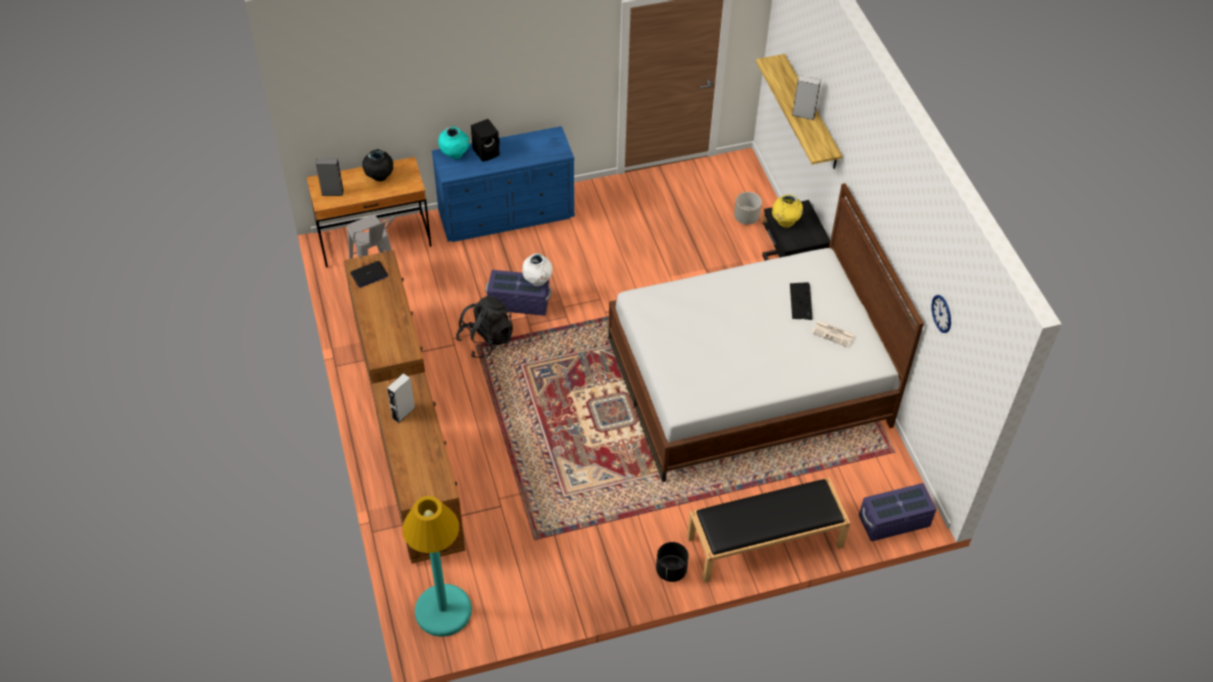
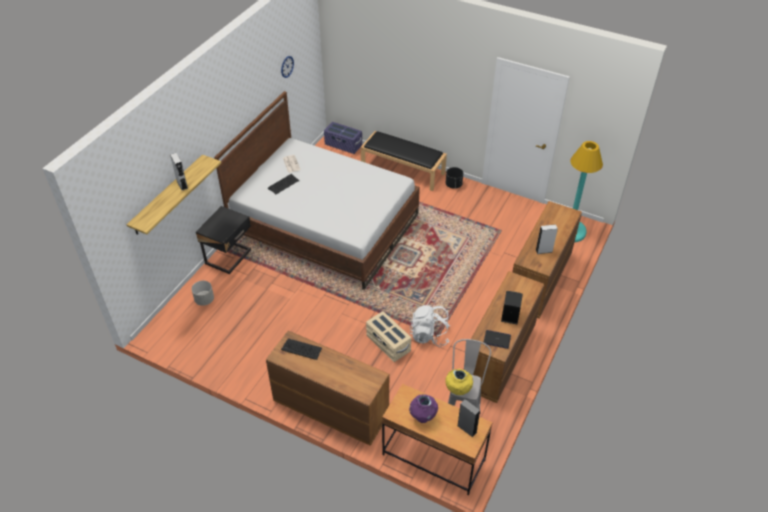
camera: 135 degrees left, 5 degrees down
(380, 177) = (422, 417): black vase -> purple vase
(455, 155) = (358, 388): turquoise vase -> none
(486, 340) = (429, 335): black backpack -> white backpack
(487, 152) = (335, 375): black speaker -> black speaker (509, 316)
(507, 215) = (330, 408): blue dresser -> brown dresser
(518, 303) = (388, 344): purple storage box -> beige storage box
(538, 281) = (376, 322): white vase -> none
(541, 151) = (301, 349): none -> keyboard
(785, 222) = (226, 229): yellow vase -> yellow vase (458, 390)

